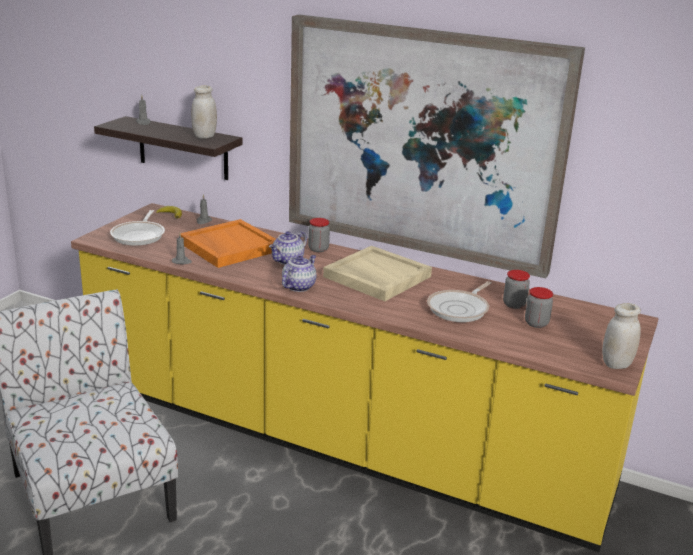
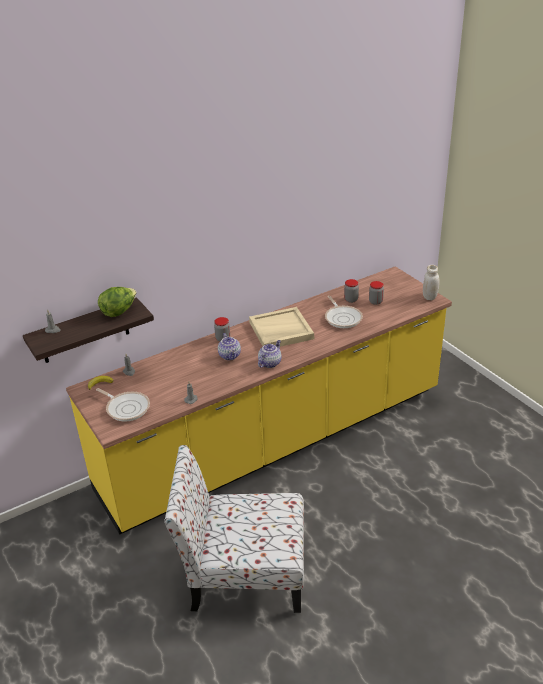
camera: 55 degrees left, 10 degrees up
(204, 136) = (119, 311): white jar -> lettuce
(228, 246) = (185, 373): orange tray -> none
(299, 286) = (270, 363): teapot -> teapot turned 60 degrees clockwise
(423, 142) = (265, 237): picture -> none

